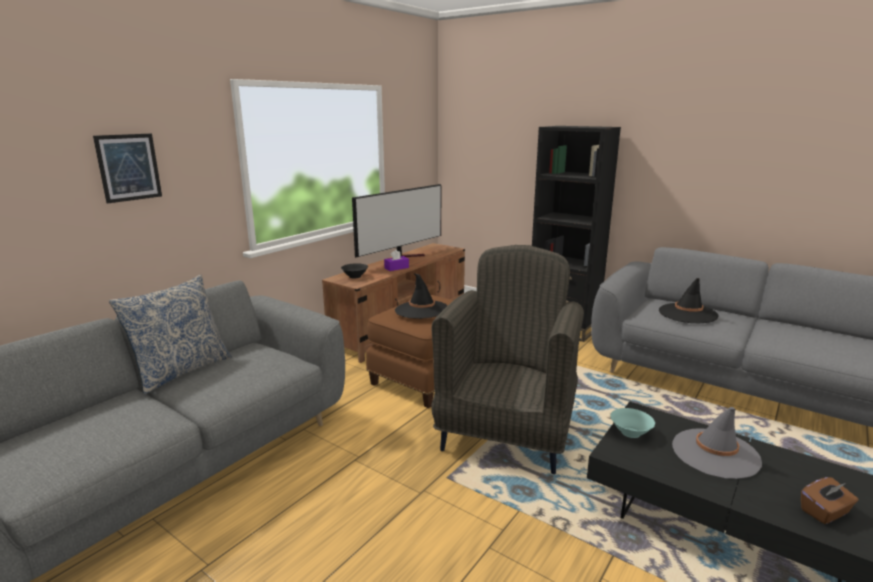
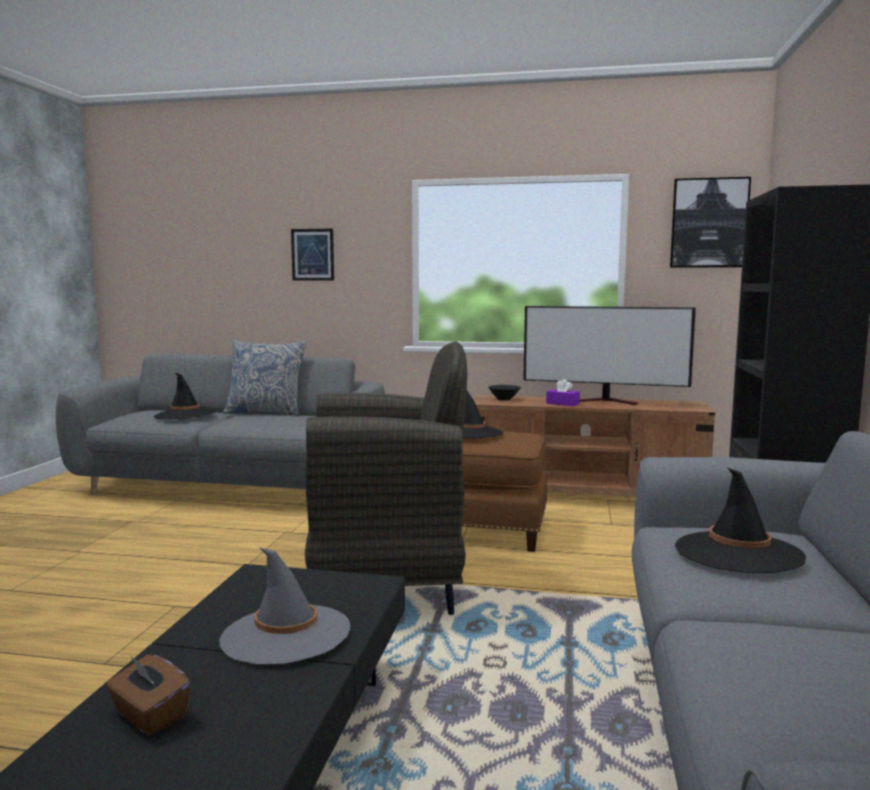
camera: 65 degrees right, 10 degrees down
(119, 419) = (185, 415): none -> black hat
(417, 123) = (709, 223): none -> picture
(630, 432) = (312, 580): turquoise bowl -> none

